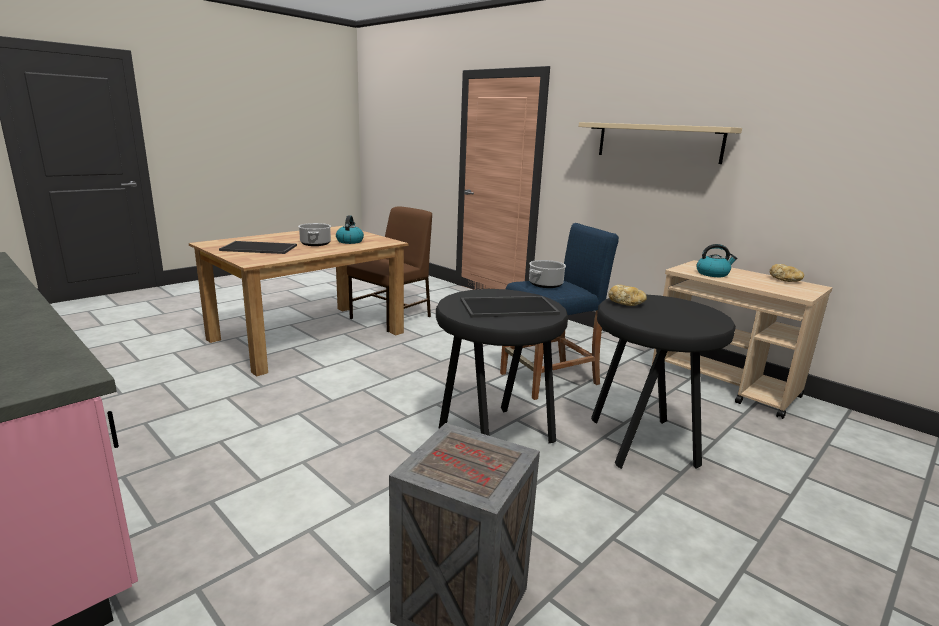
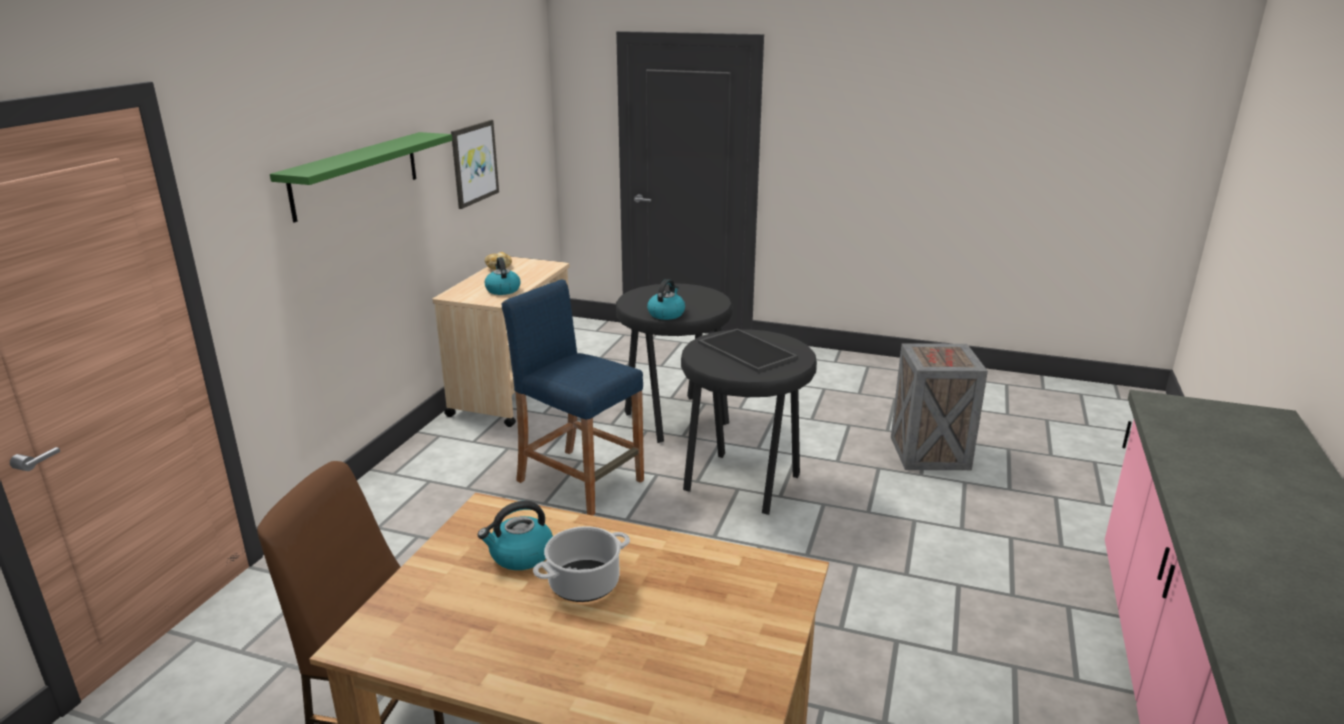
camera: 115 degrees left, 5 degrees up
(260, 248) = (691, 630): tray -> none
(545, 284) = (587, 370): cooking pot -> none
(626, 303) = (666, 314): bread -> kettle
(658, 142) = (356, 174): beige shelf -> green shelf
(824, 177) = (474, 163): none -> picture

